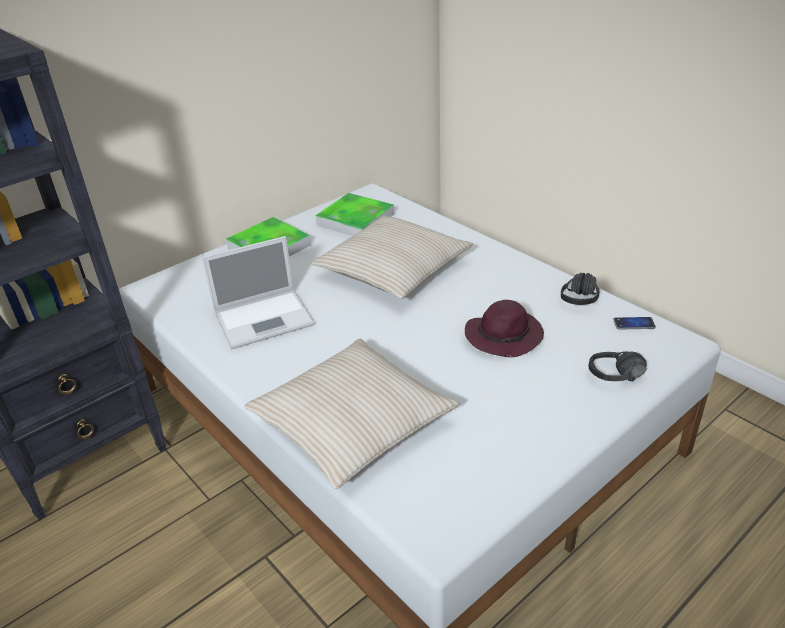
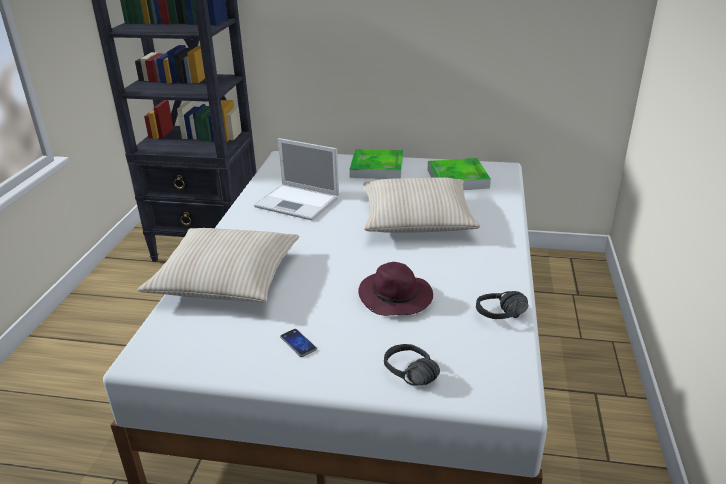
camera: 50 degrees right, 5 degrees down
(634, 324) = (502, 357): phone -> phone (298, 343)

